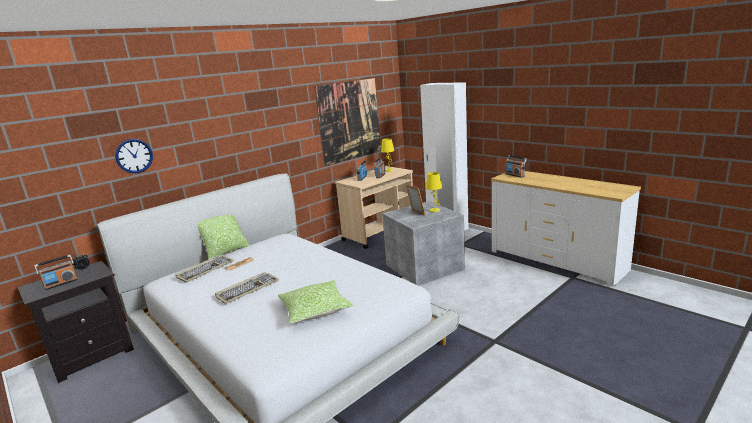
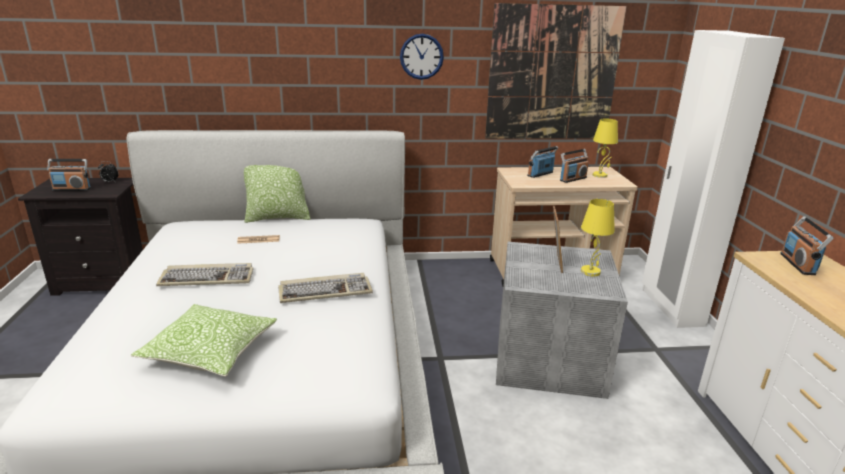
camera: 35 degrees right, 5 degrees up
(134, 156) = (193, 57): wall clock -> wall clock (421, 56)
(205, 270) = (221, 231): keyboard -> keyboard (325, 291)

